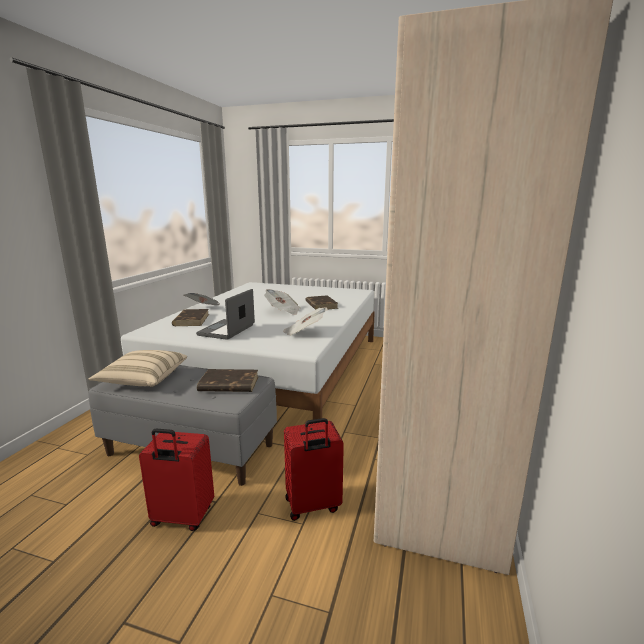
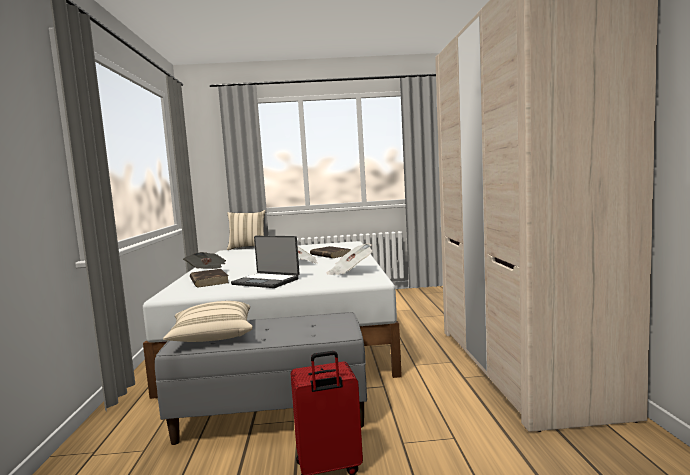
camera: 20 degrees left, 10 degrees down
(227, 330) = (266, 281): laptop -> laptop turned 60 degrees counterclockwise
(228, 384) = (316, 323): brown book -> none
(273, 282) = (248, 248): none -> beige pillow
(312, 506) = (448, 423): red suitcase -> none

